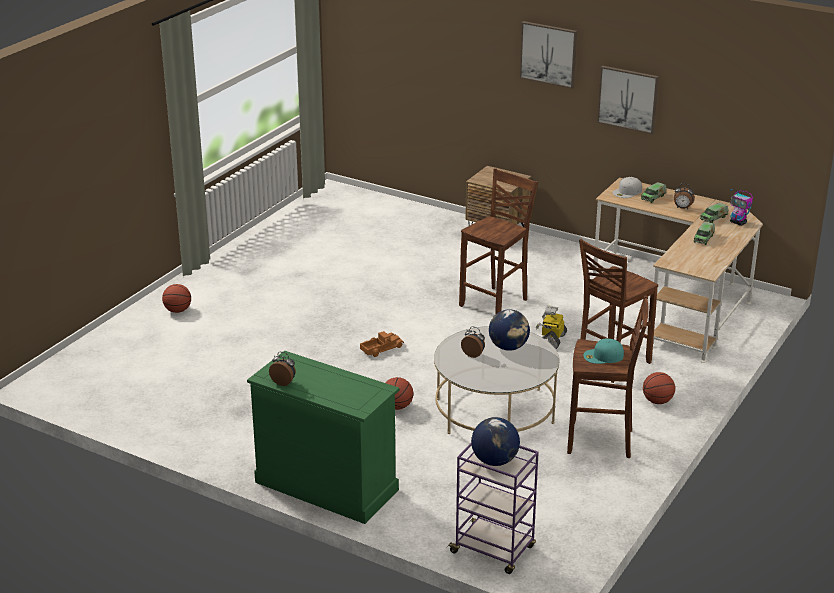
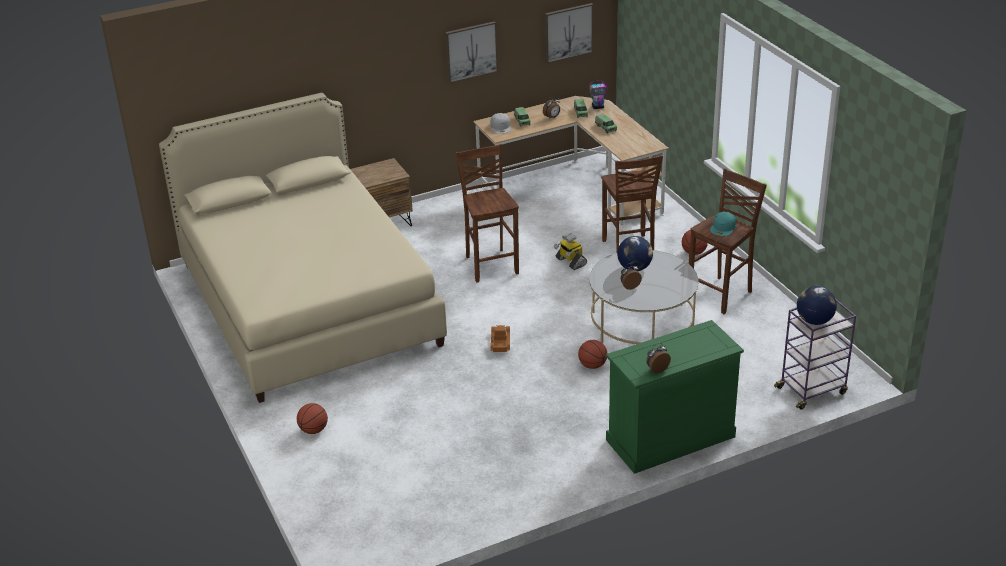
camera: 55 degrees left, 5 degrees up
(340, 246) = (308, 304): none -> beige bed
(548, 54) = (394, 42): picture -> picture (568, 32)

